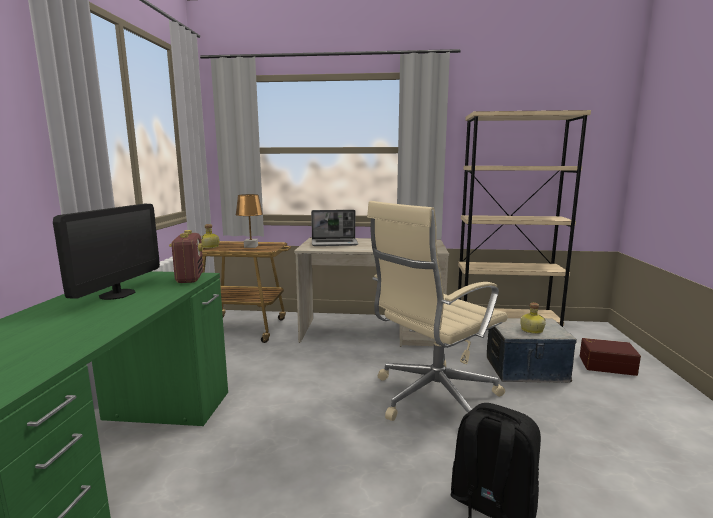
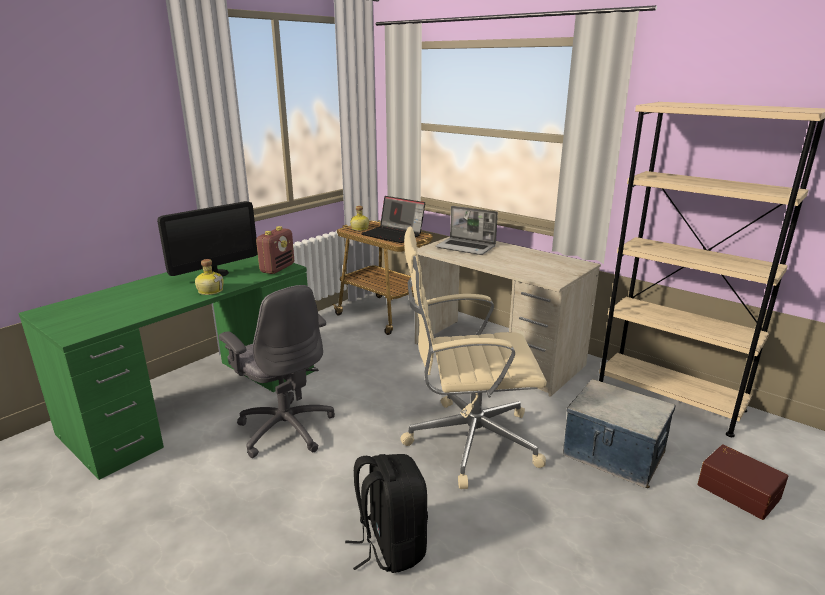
camera: 35 degrees right, 10 degrees up
(251, 246) = (394, 234): brown table lamp -> laptop
(260, 454) = (286, 428): none -> grey office chair
(531, 330) = (616, 409): bottle -> bottle (210, 290)

